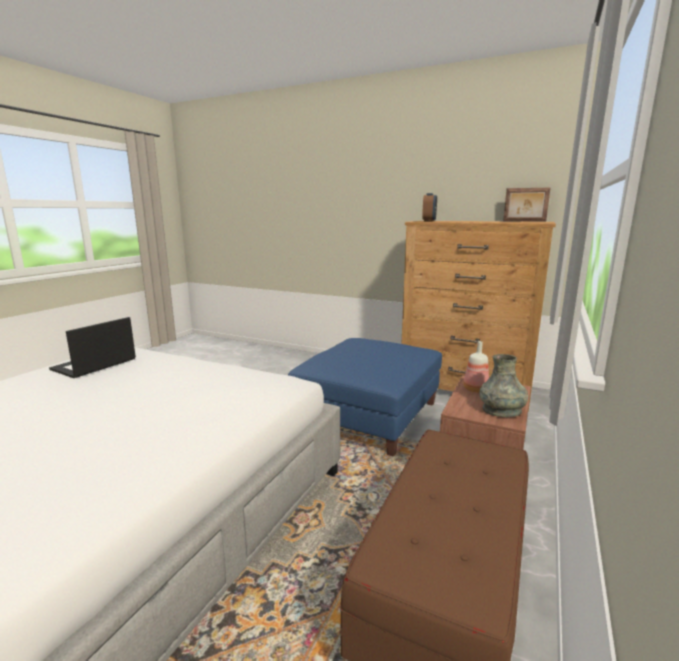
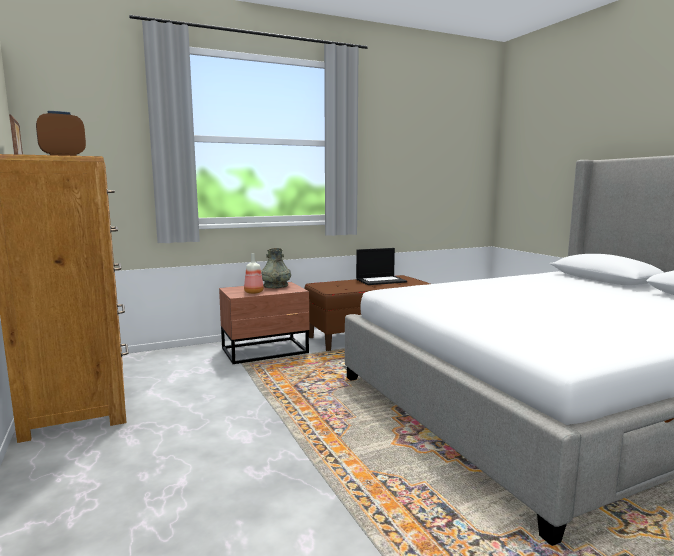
camera: 140 degrees left, 5 degrees down
(94, 364) = (579, 336): laptop -> laptop (381, 280)
(368, 415) = (235, 407): blue ottoman -> none

